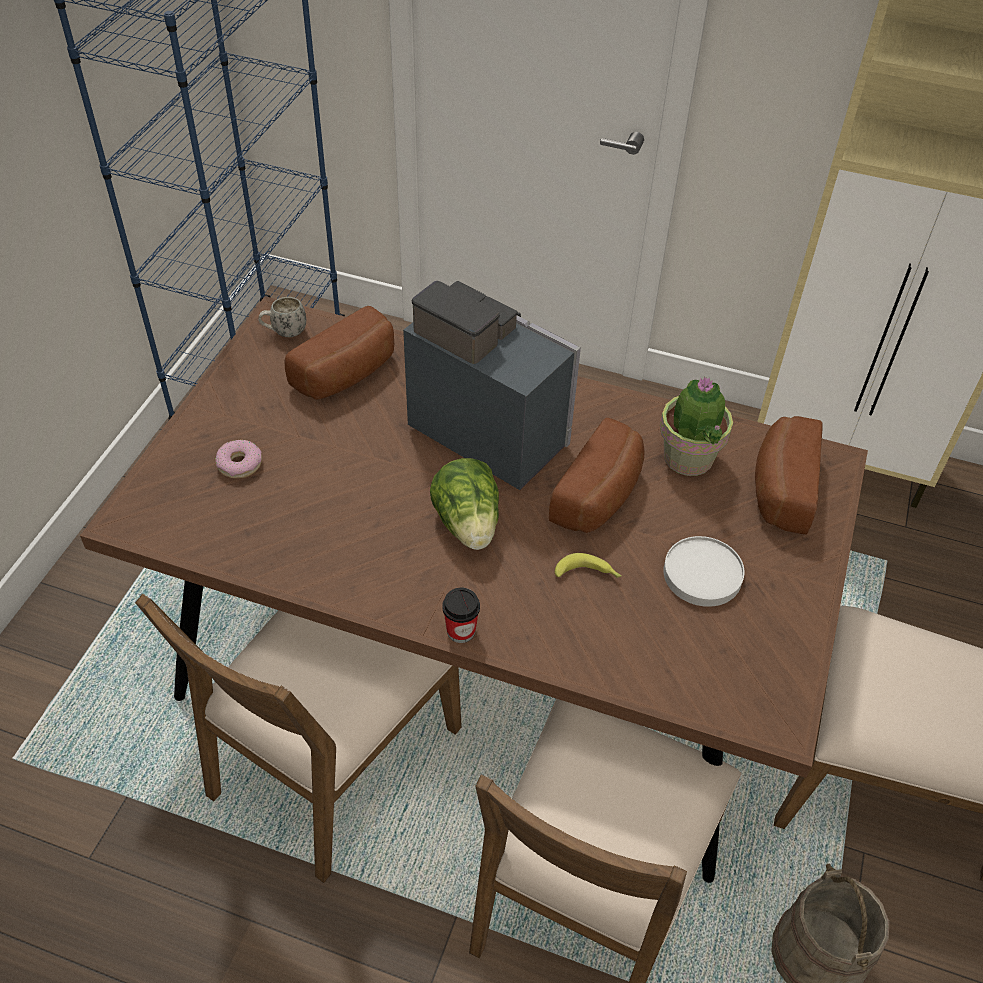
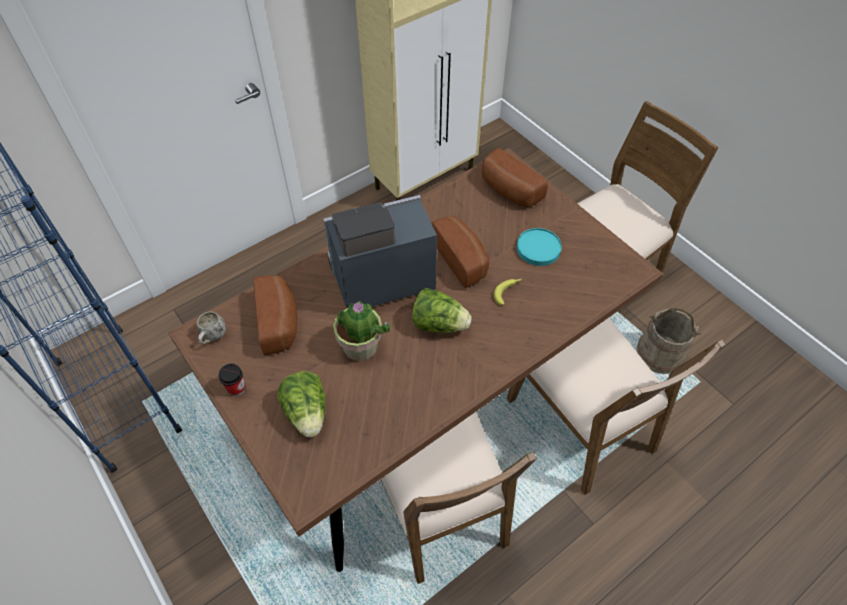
camera: 55 degrees left, 5 degrees up
(240, 464) = (307, 413): donut -> lettuce
(461, 631) = (507, 364): cup -> cup (236, 388)
(688, 458) = (464, 212): potted plant -> potted plant (361, 347)
(703, 574) = (538, 248): white plate -> turquoise plate

